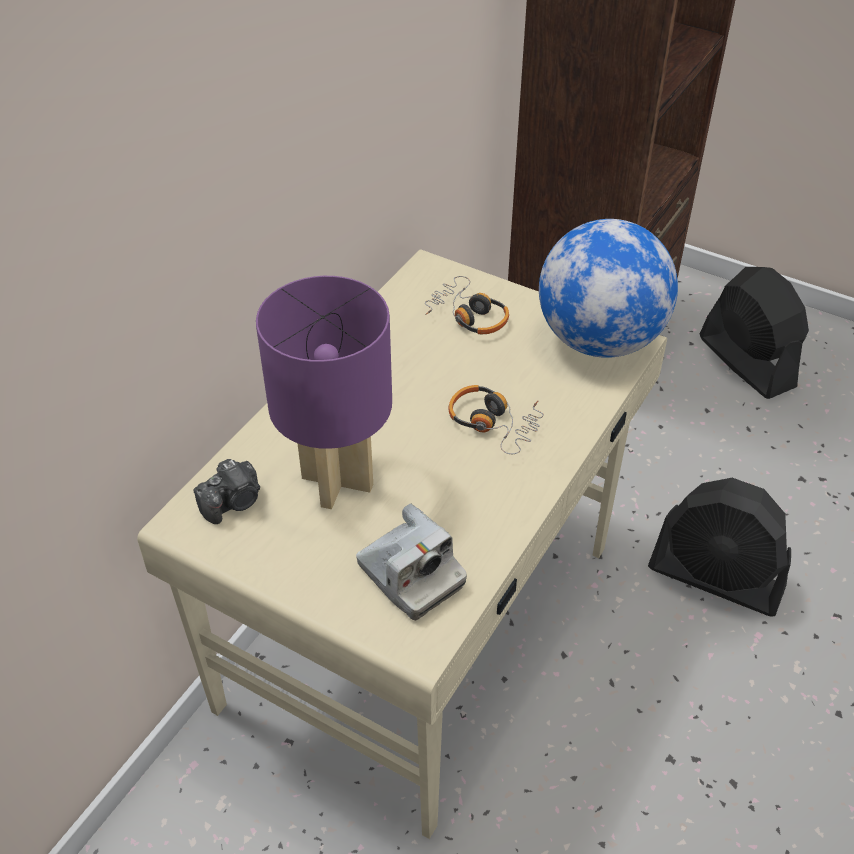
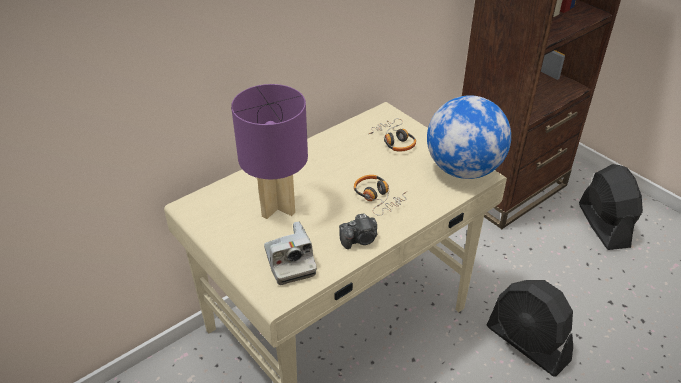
camera: 20 degrees right, 5 degrees down
(233, 502) = (218, 203): camera -> camera (360, 240)

